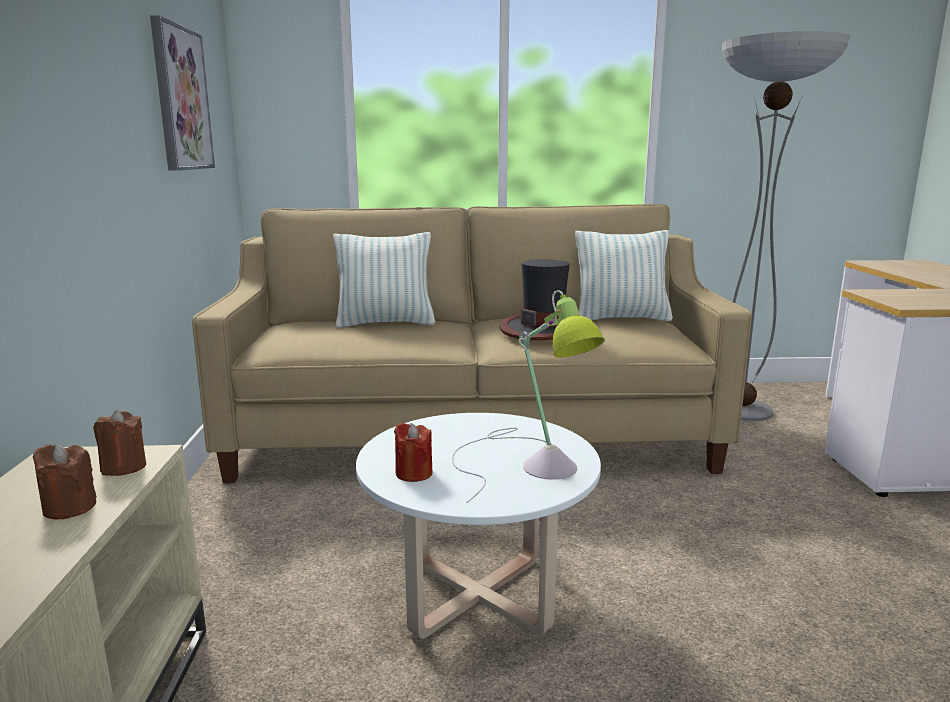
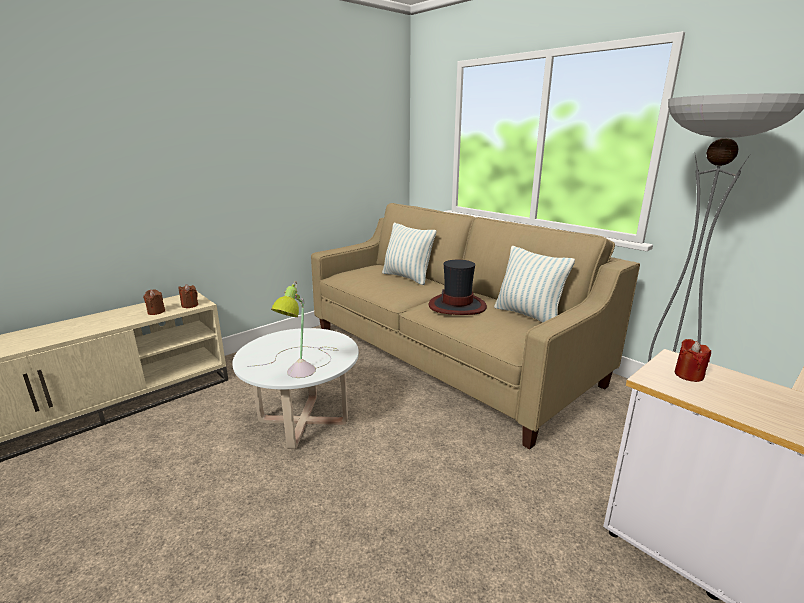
camera: 50 degrees right, 5 degrees up
(181, 99) = (343, 147): picture -> none
(414, 473) = (264, 348): red candle -> red candle (688, 375)

